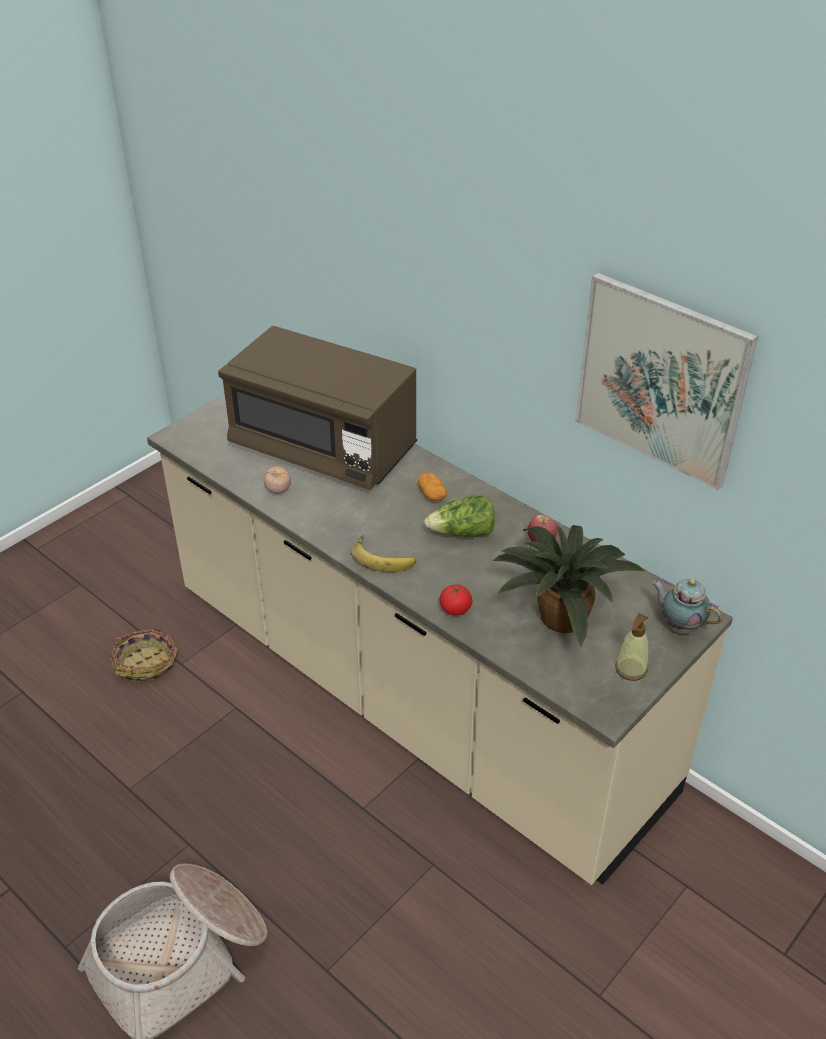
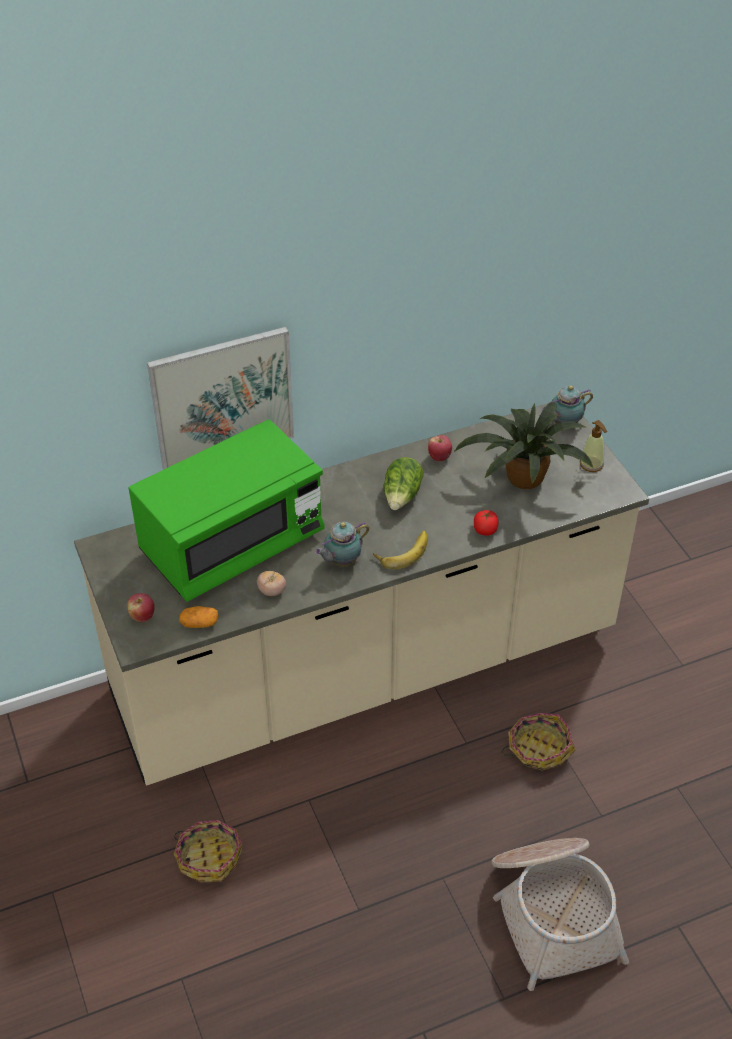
camera: 65 degrees left, 5 degrees up
(207, 428) = (142, 616): none -> apple
(323, 448) = (232, 544): brown microwave -> green microwave
(343, 521) = (341, 561): none -> teapot
(388, 877) = (538, 749): none -> basket
(431, 494) = (343, 497): potato -> potato (199, 623)
(661, 380) = (489, 280): picture -> picture (222, 399)

